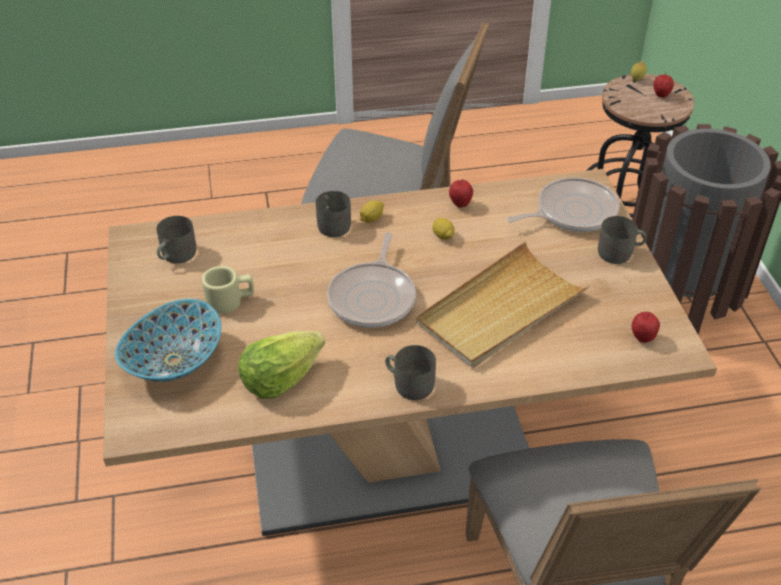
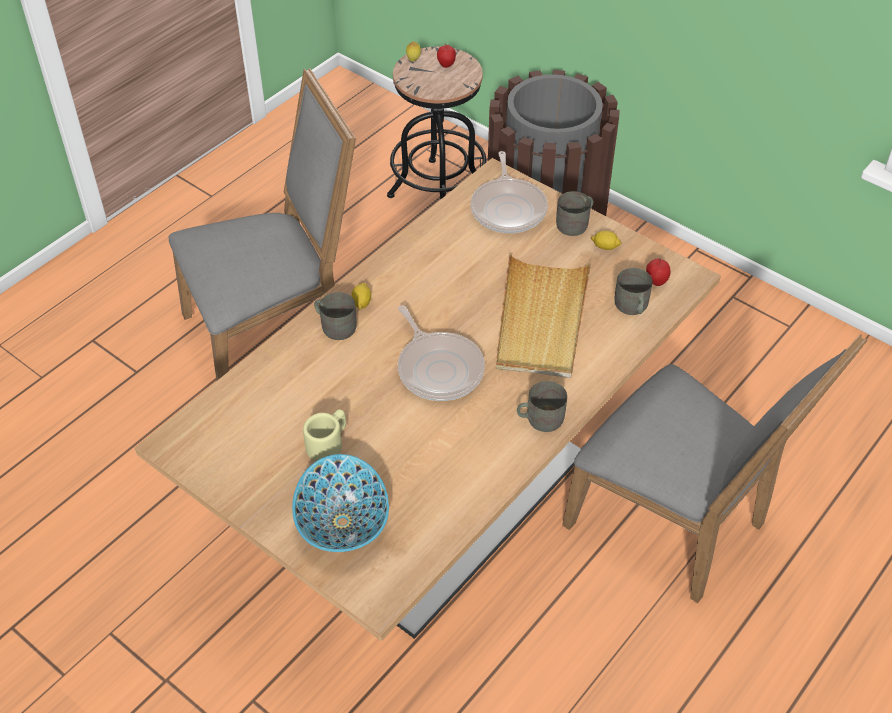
camera: 40 degrees left, 5 degrees up
(175, 255) = (232, 435): grey mug -> grey mug (632, 307)
(280, 379) = (443, 479): lettuce -> none
(443, 236) = (434, 284): lemon -> lemon (605, 247)
(460, 204) = (418, 249): apple -> none
(572, 212) = (508, 208): frying pan -> frying pan turned 150 degrees clockwise

